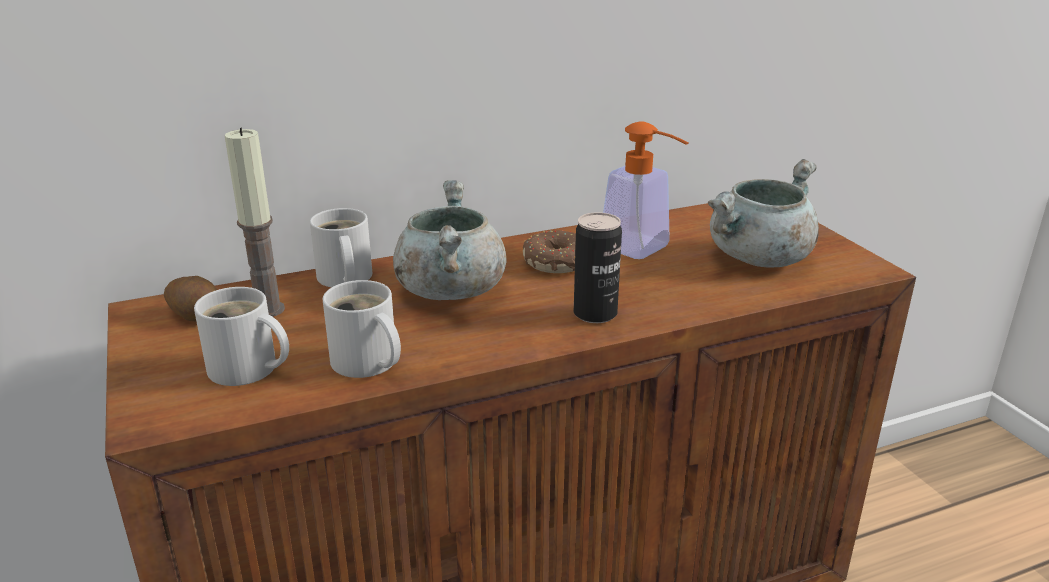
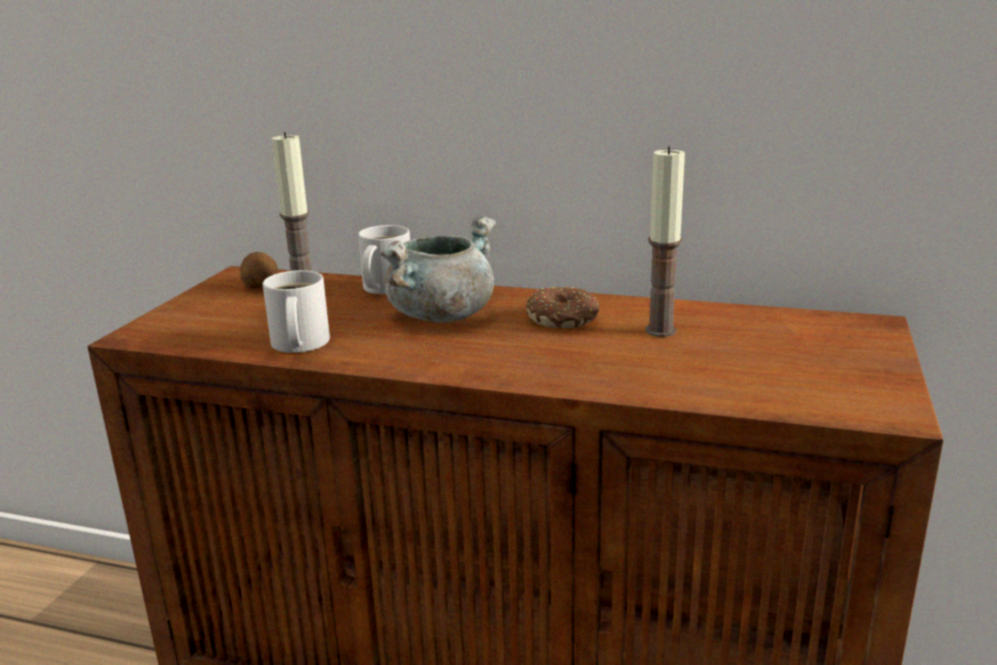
camera: 40 degrees right, 5 degrees down
(246, 370) = (227, 325): white mug -> none
(595, 314) = (519, 364): can -> none
(643, 250) = (660, 330): soap dispenser -> candle
(759, 259) = (769, 369): grey cooking pot -> none

